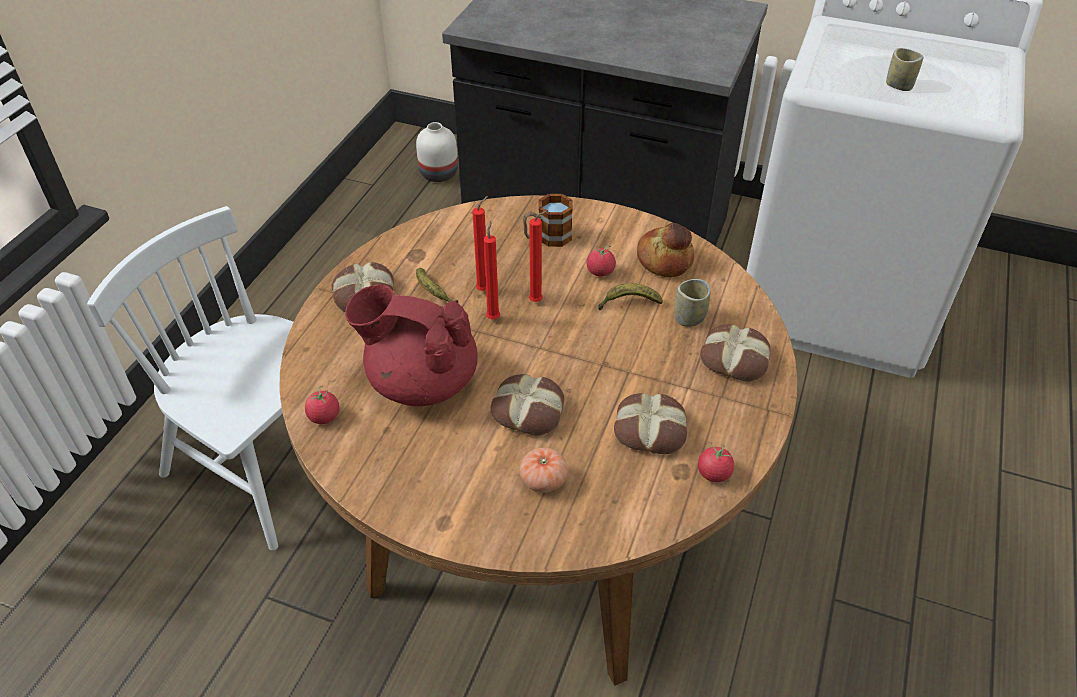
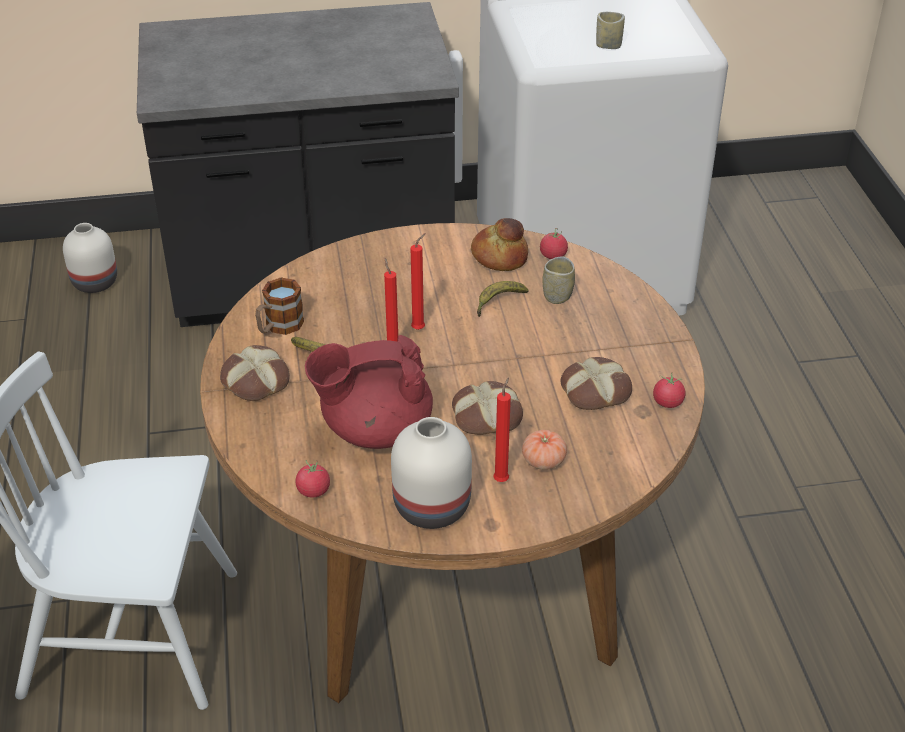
camera: 30 degrees left, 5 degrees down
(407, 481) = (433, 508): none -> white vase
(485, 289) = (364, 336): red candle -> red candle (502, 479)
(547, 238) = (382, 273): mug -> mug (279, 327)
(600, 272) = (453, 285): tomato -> tomato (553, 256)
(735, 358) = (617, 313): bread -> none

